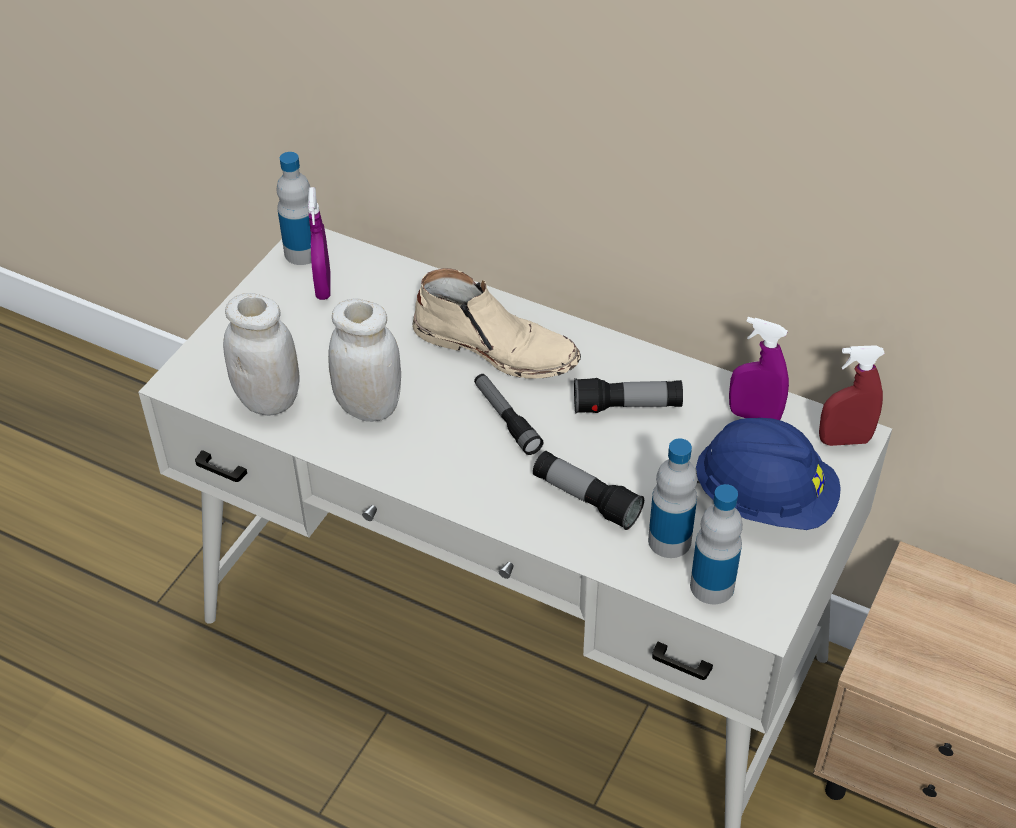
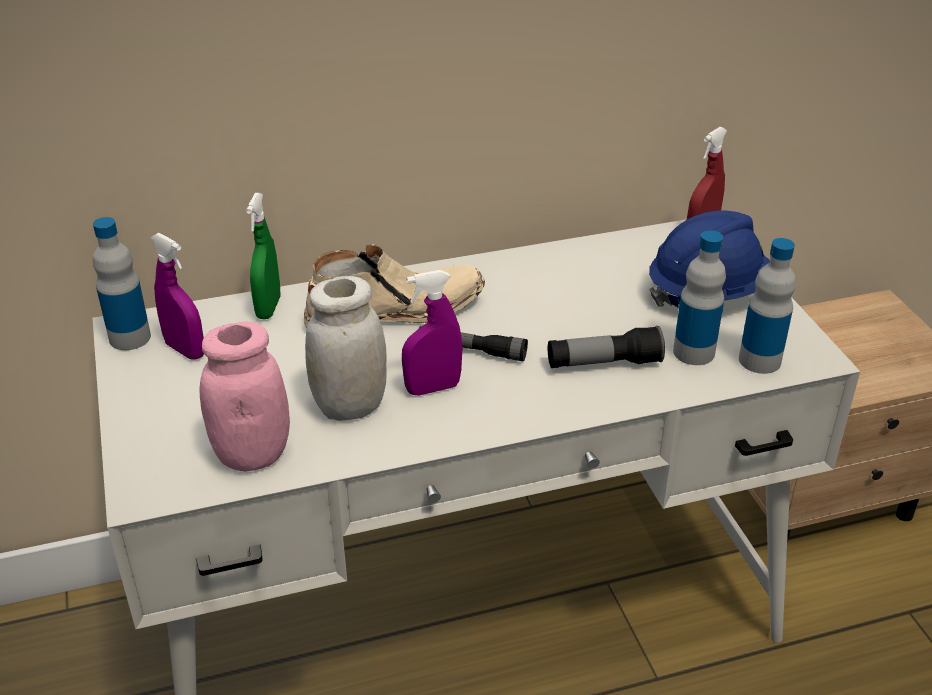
camera: 45 degrees left, 10 degrees down
(268, 400) = (252, 454): white jar -> pink jar
(416, 286) = (268, 308): none -> green spray bottle
(627, 406) = (543, 293): flashlight -> none
(754, 416) = (630, 253): purple spray bottle -> purple spray bottle (432, 388)

